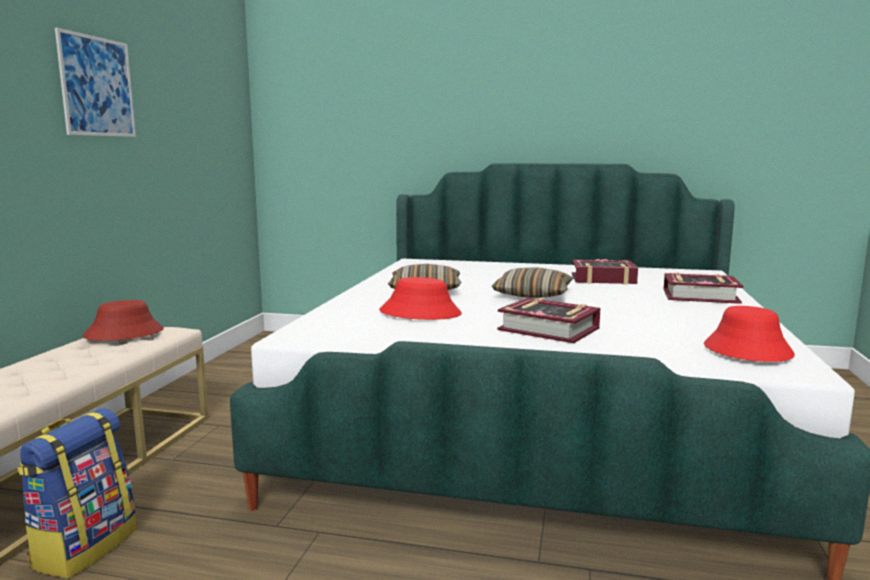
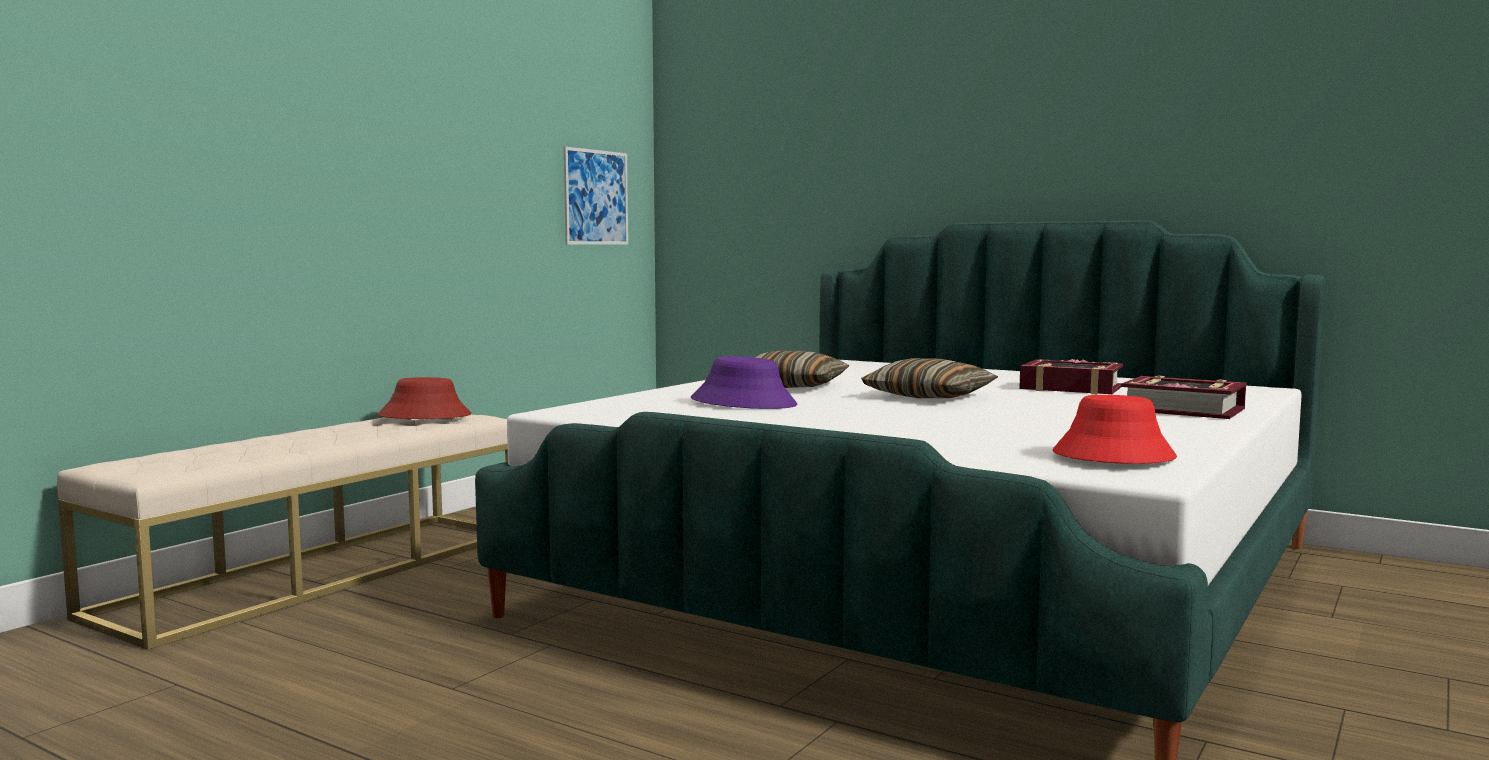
camera: 20 degrees right, 5 degrees down
(84, 547) = (310, 623): backpack -> none
(97, 86) = (429, 128): picture -> picture (596, 197)
(420, 313) = (743, 403): red hat -> purple hat
(549, 329) = (879, 424): book -> none

